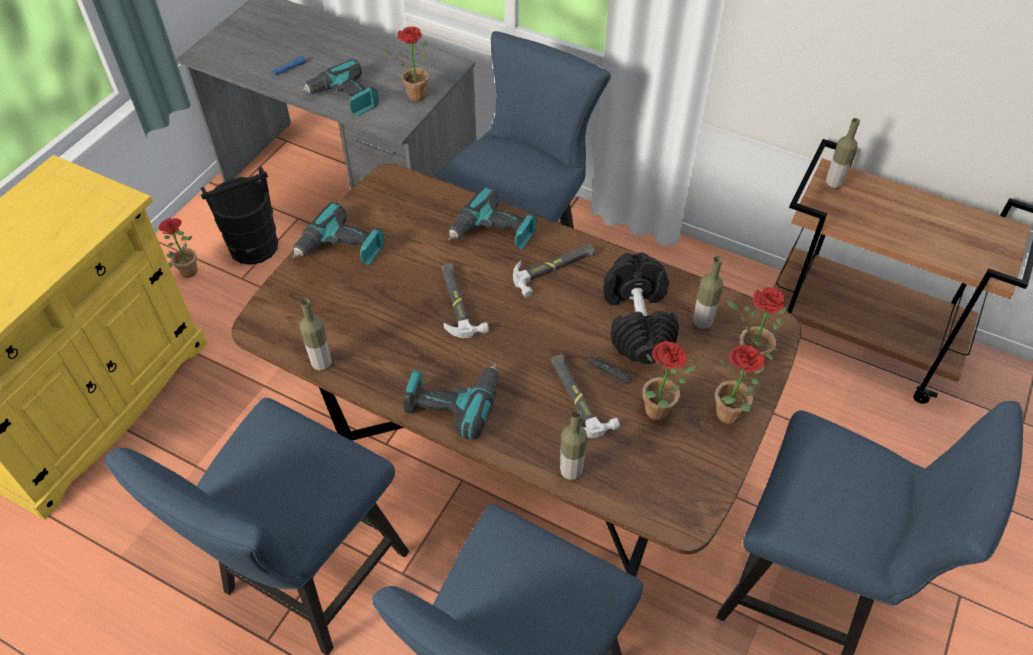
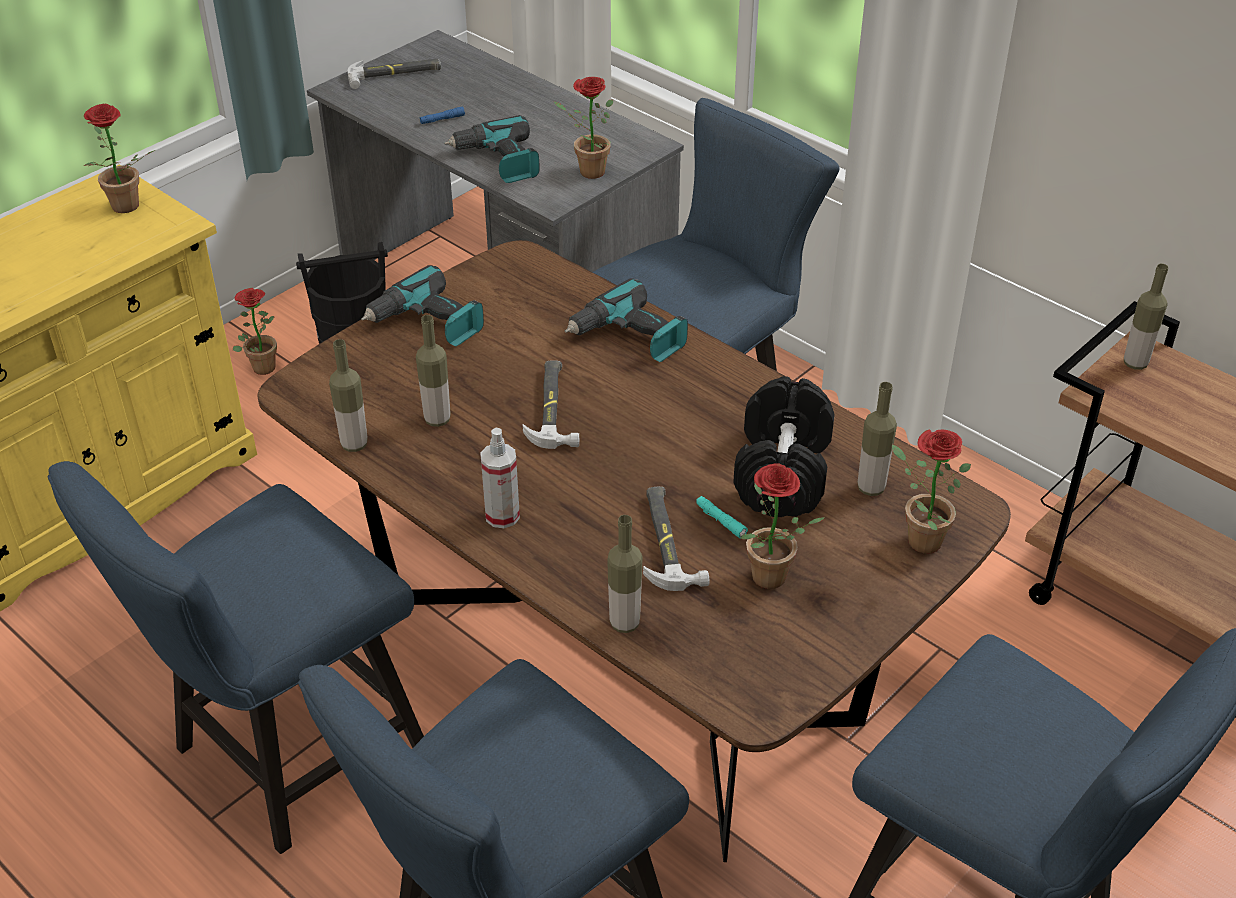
camera: 15 degrees right, 10 degrees down
(377, 329) = (437, 419): none -> bottle
(453, 401) = (502, 516): power drill -> spray bottle
(554, 269) = (694, 392): hammer -> hammer (395, 74)
(608, 372) = (720, 521): black flashlight -> turquoise flashlight
(731, 418) = (867, 605): potted plant -> potted plant (124, 209)

